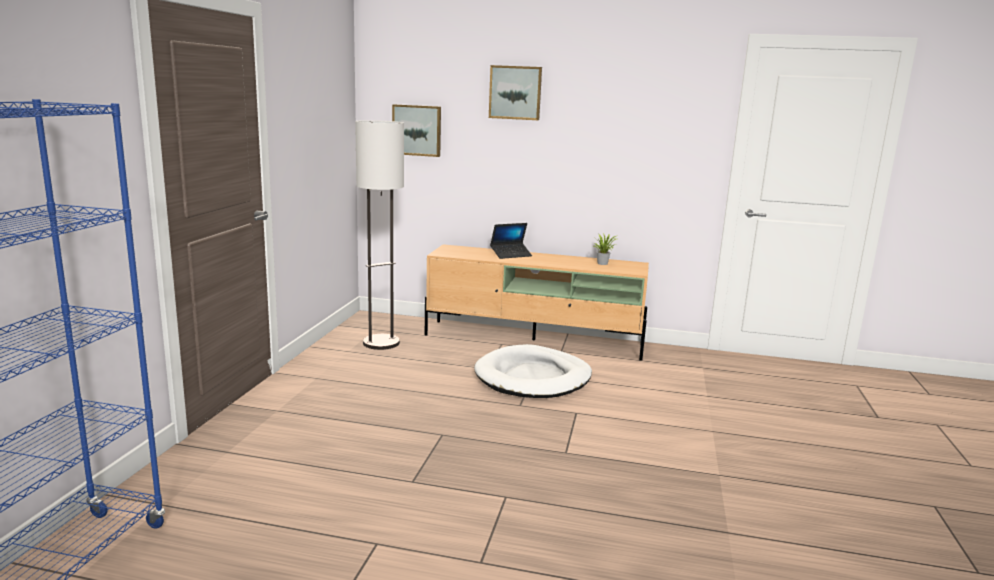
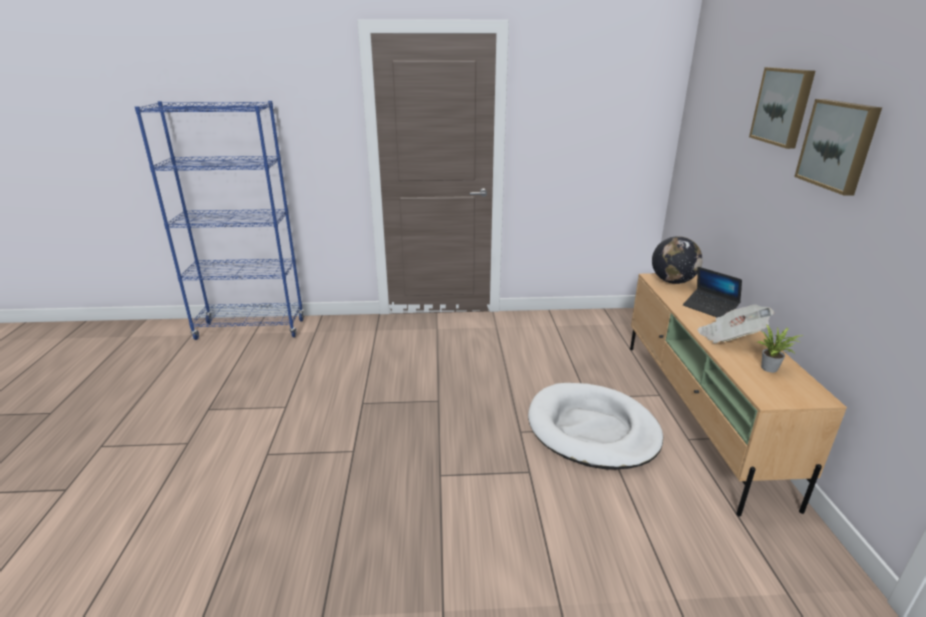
camera: 75 degrees right, 10 degrees up
(381, 343) = (588, 334): floor lamp -> none
(417, 130) = (707, 142): picture -> picture (838, 145)
(454, 251) = (673, 281): none -> globe
(558, 261) = (730, 338): none -> newspaper

